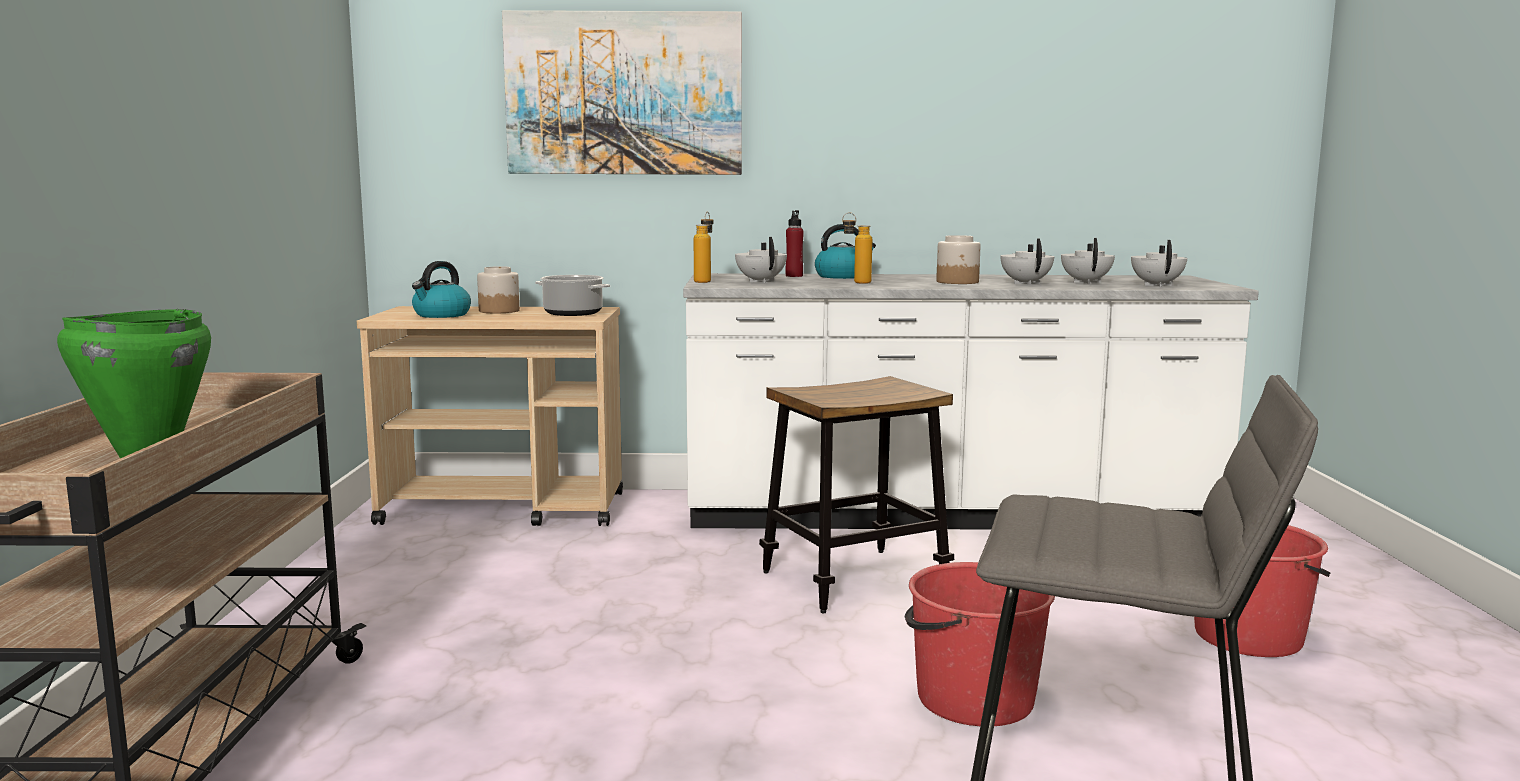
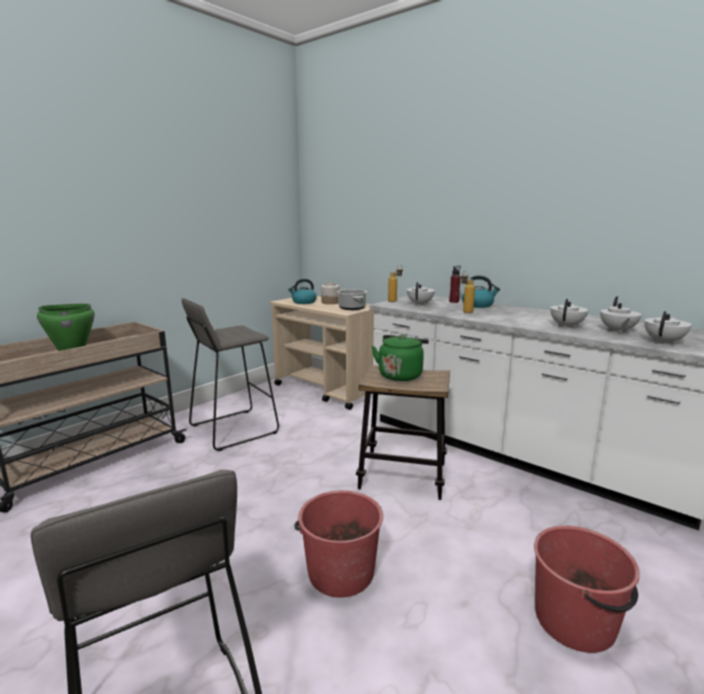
camera: 40 degrees right, 5 degrees up
(430, 610) = (233, 429): none -> grey stool
(624, 94) = (393, 200): picture -> none
(844, 390) = (401, 375): none -> green kettle
(958, 282) = (526, 319): jar -> none
(1086, 282) = (617, 331): white teapot -> white teapot turned 150 degrees clockwise

